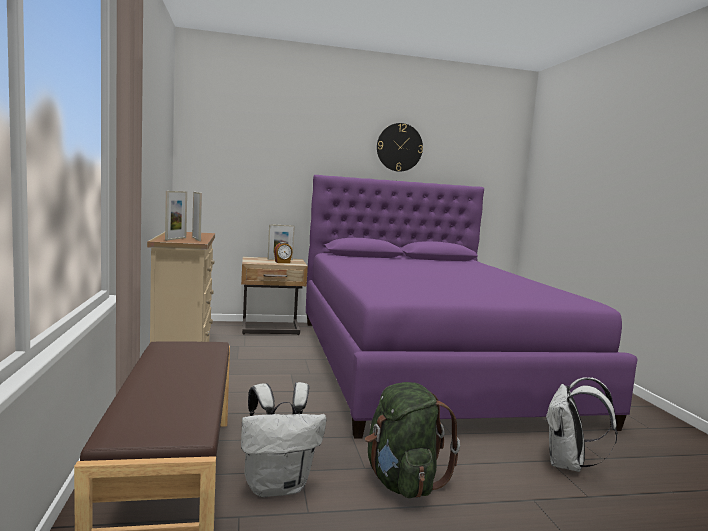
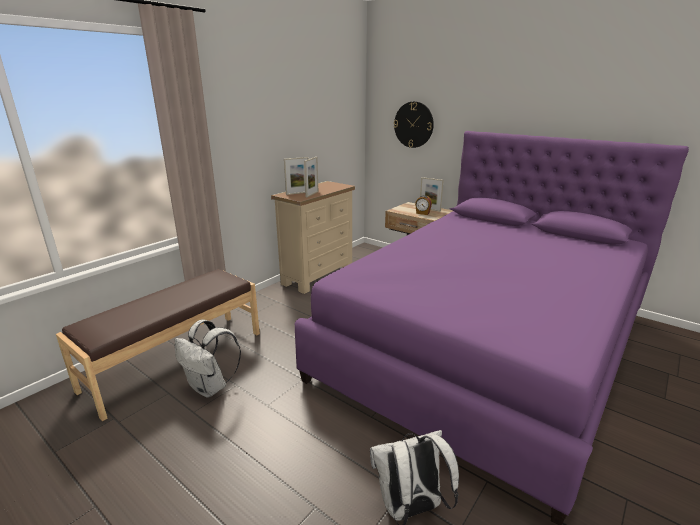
camera: 50 degrees right, 15 degrees up
(399, 147) = (571, 95): wall clock -> wall clock (413, 124)
(402, 482) = (267, 429): green backpack -> none

